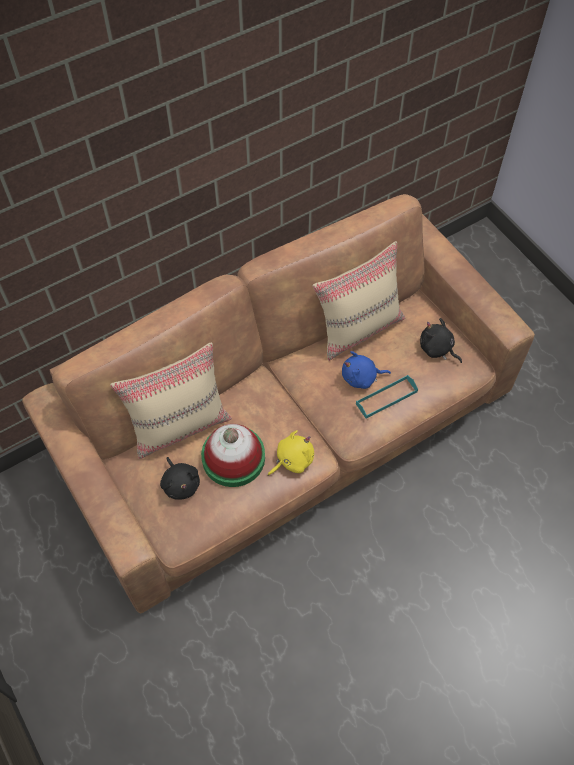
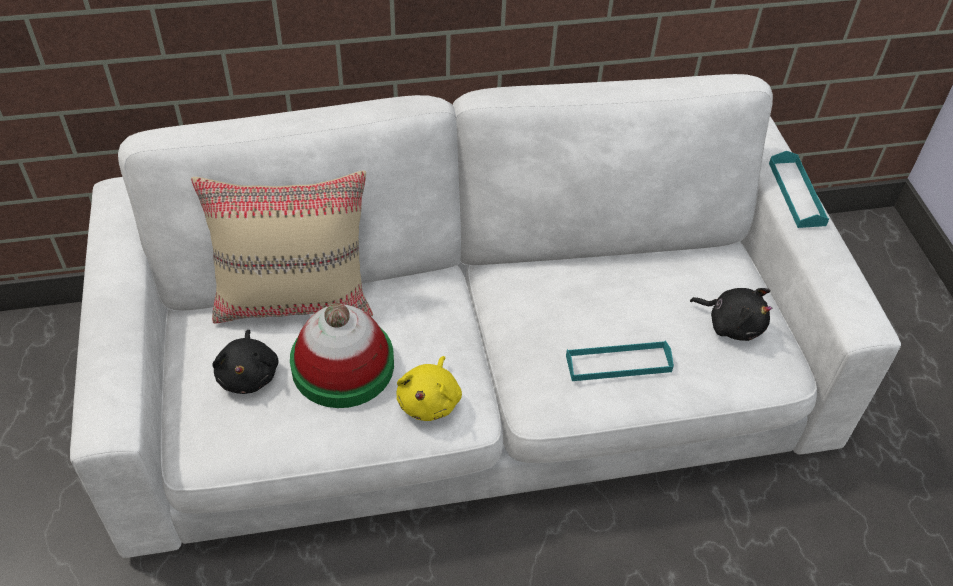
camera: 20 degrees right, 10 degrees down
(286, 425) = (472, 379): brown sofa -> white sofa
(292, 460) = (430, 400): yellow plush toy -> yellow plush toy turned 120 degrees clockwise
(358, 328) = (622, 260): beige pillow -> none
(361, 377) = (592, 323): blue plush toy -> none
(437, 349) = (732, 324): black plush toy -> black plush toy turned 150 degrees clockwise
(447, 255) = (796, 193): none -> turquoise tray

